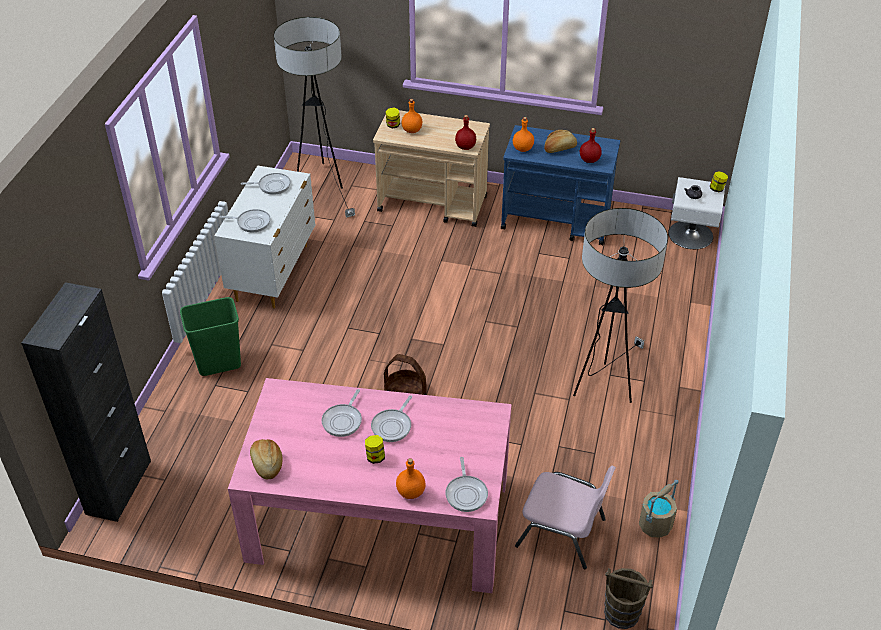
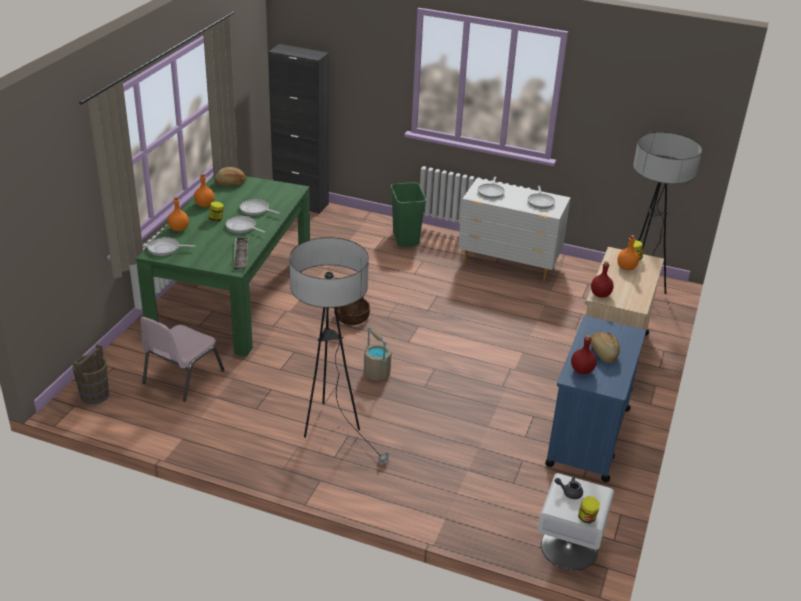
camera: 95 degrees right, 10 degrees down
(379, 519) = (233, 295): pink dining table -> green dining table
(463, 414) = (241, 255): none -> tray
(523, 148) = (600, 329): orange bottle -> orange bottle (204, 205)
(655, 525) = (165, 429): beige bucket -> beige bucket (376, 372)

